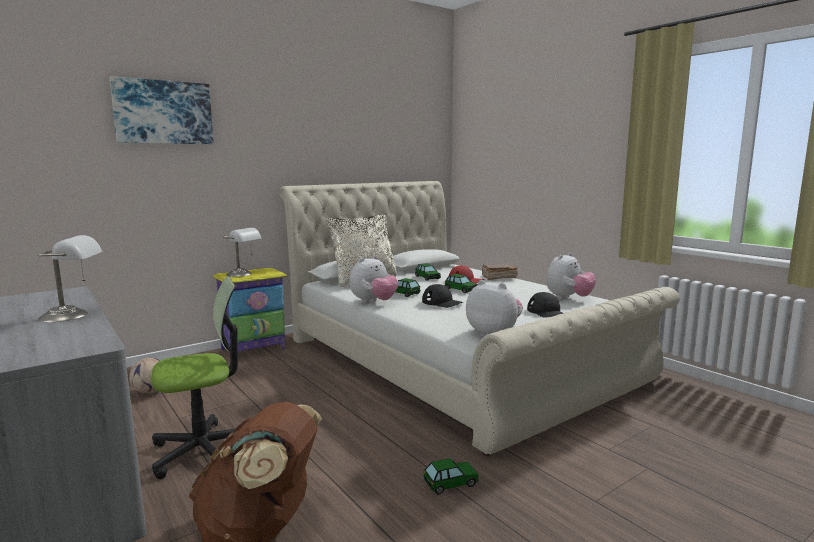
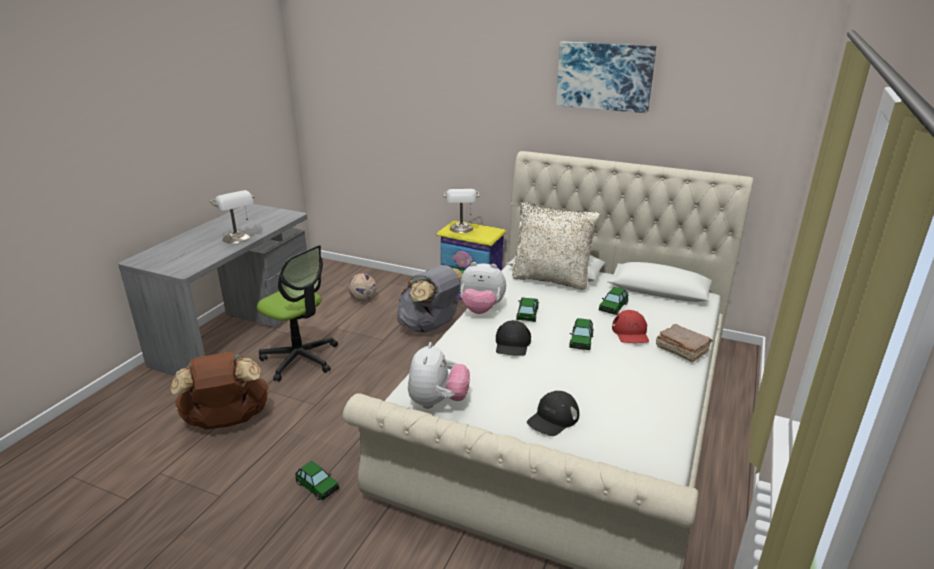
camera: 60 degrees right, 15 degrees up
(163, 112) = (426, 66): picture -> picture (604, 76)
(266, 374) = (430, 327): none -> grey backpack
(568, 298) = (637, 424): plush toy -> none

